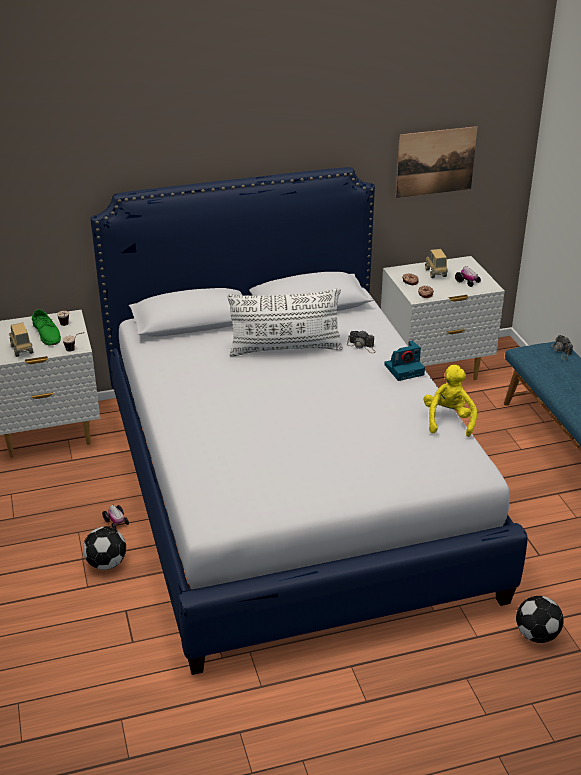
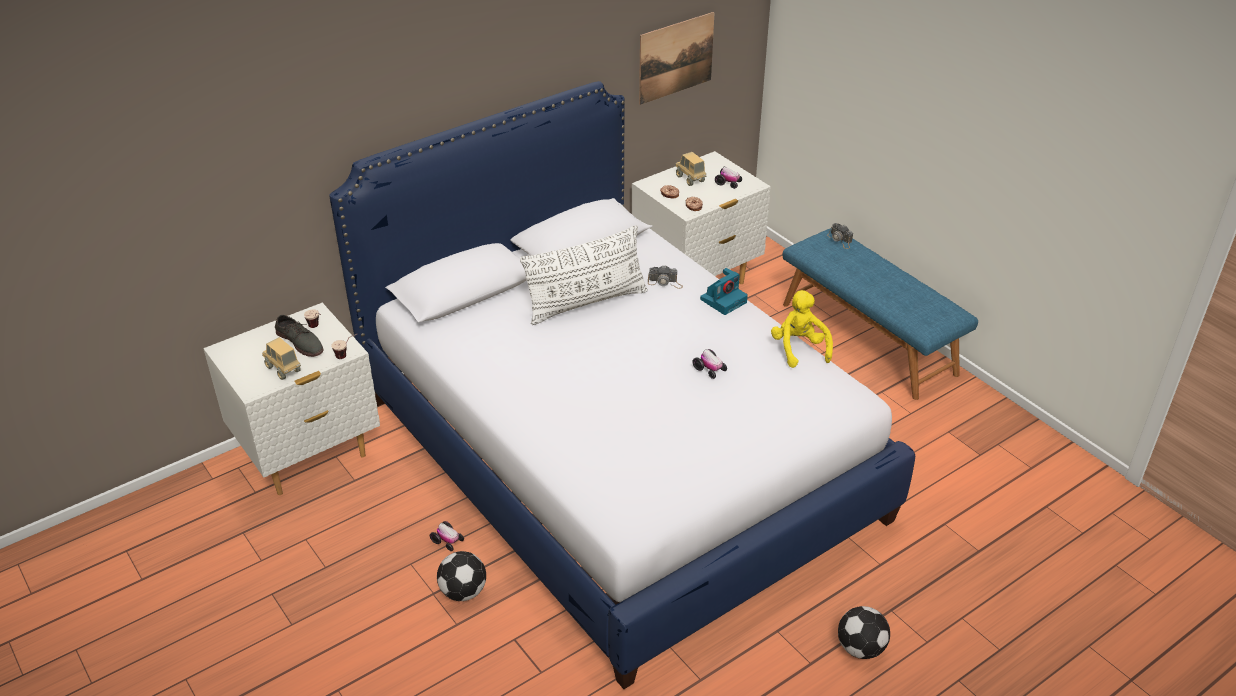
camera: 20 degrees left, 5 degrees up
(47, 333) = (300, 342): green shoe -> grey shoe
(358, 419) = (709, 369): none -> toy car
(537, 635) = (933, 546): football -> football (861, 648)

